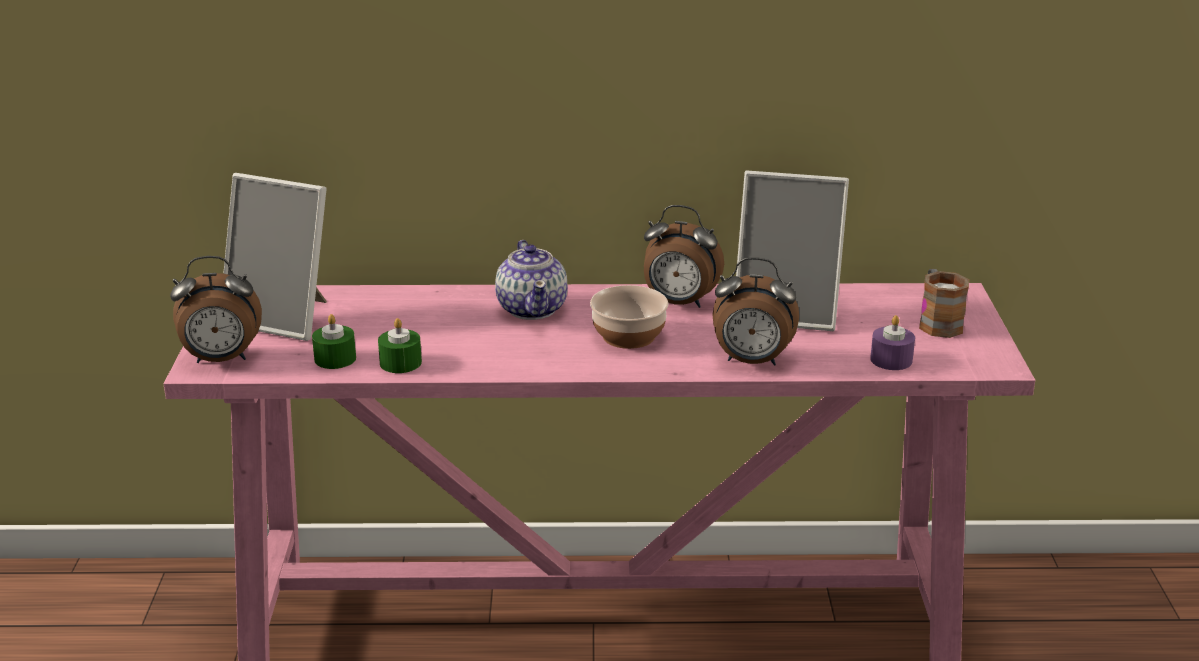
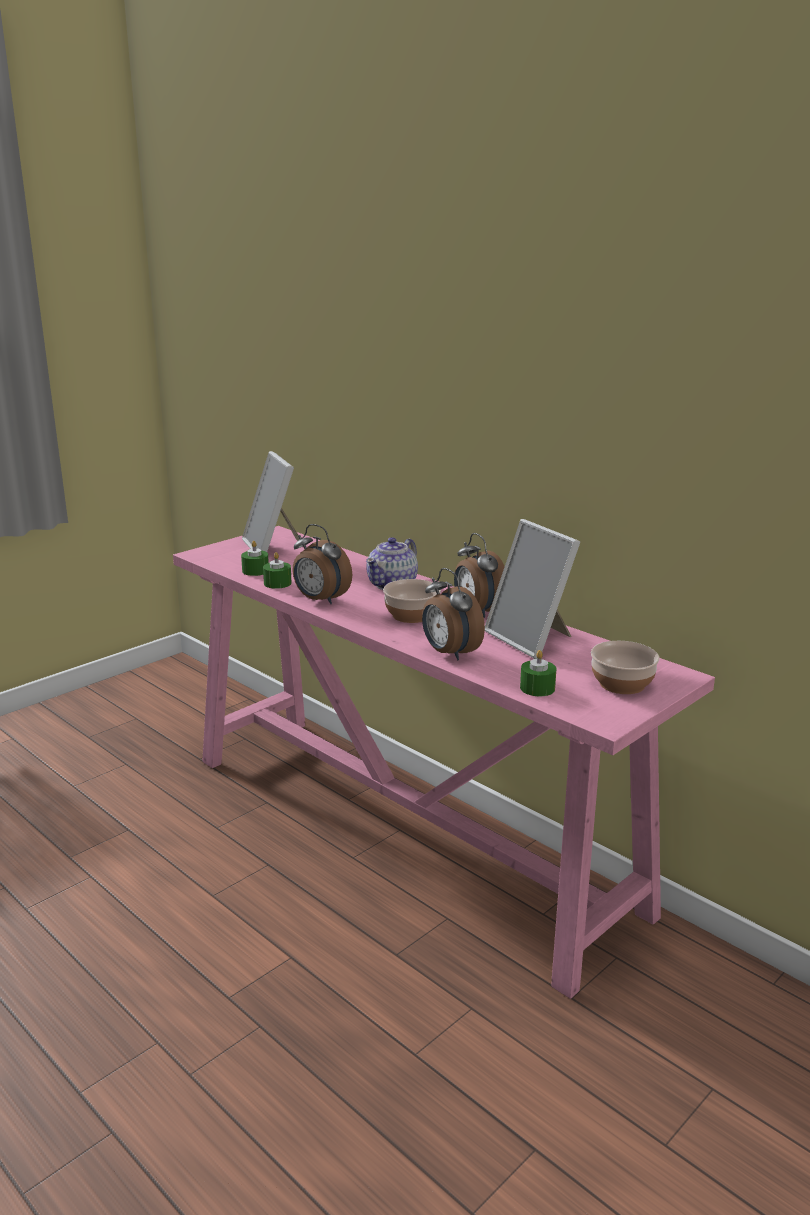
camera: 45 degrees right, 5 degrees down
(221, 360) = (212, 554): alarm clock -> alarm clock (320, 600)
(891, 360) = (537, 688): purple candle -> green candle
(937, 322) = (621, 683): mug -> bowl

